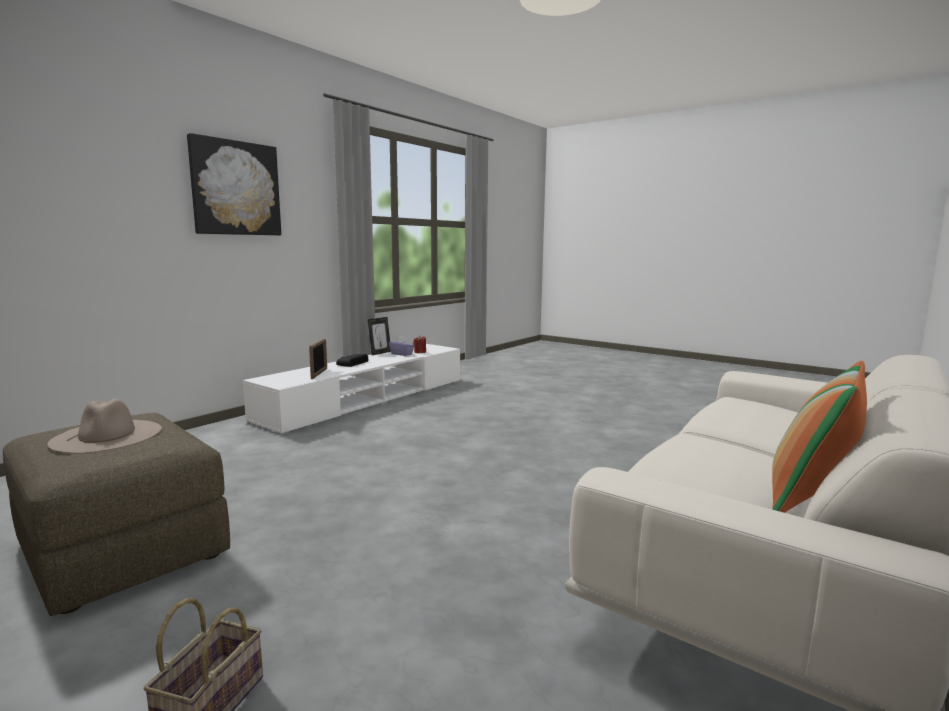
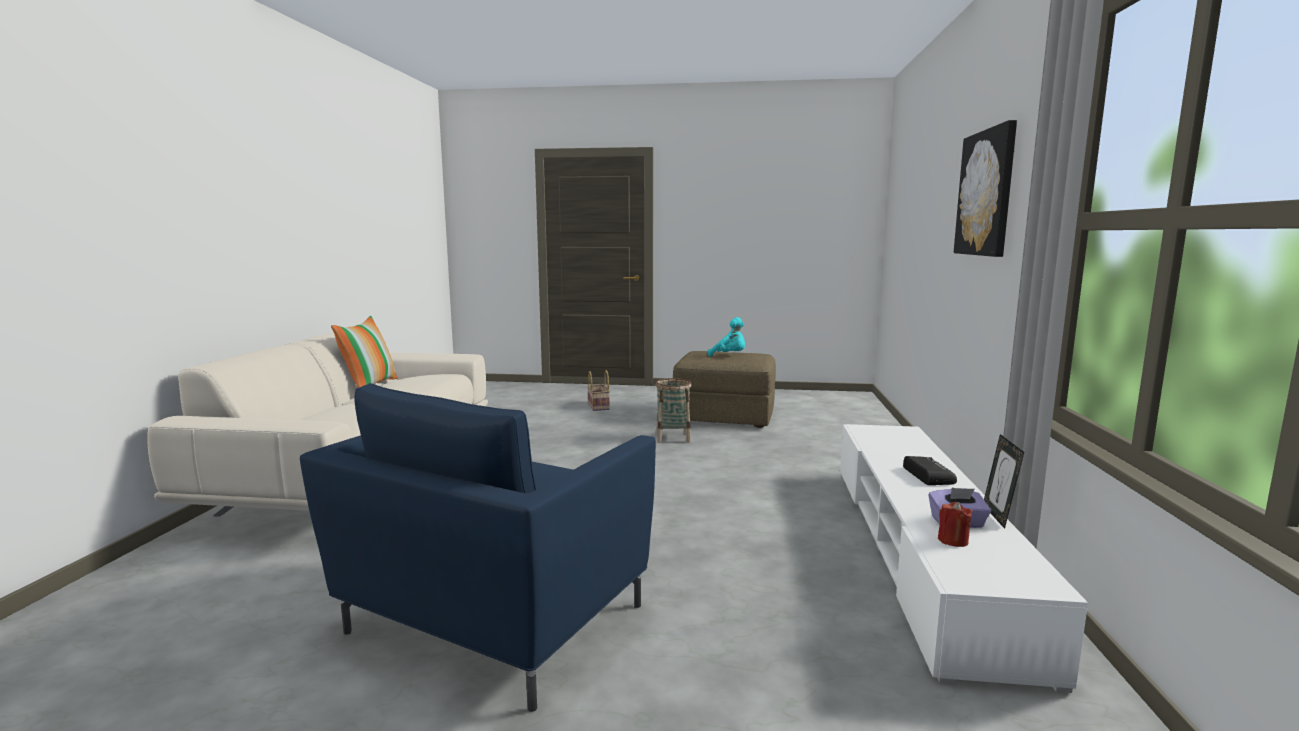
camera: 150 degrees right, 0 degrees up
(107, 435) = (729, 356): beige hat -> turquoise plush toy
(301, 519) = (673, 438): none -> basket
(319, 374) = (888, 448): picture frame -> none
(608, 417) = (491, 620): none -> blue armchair

